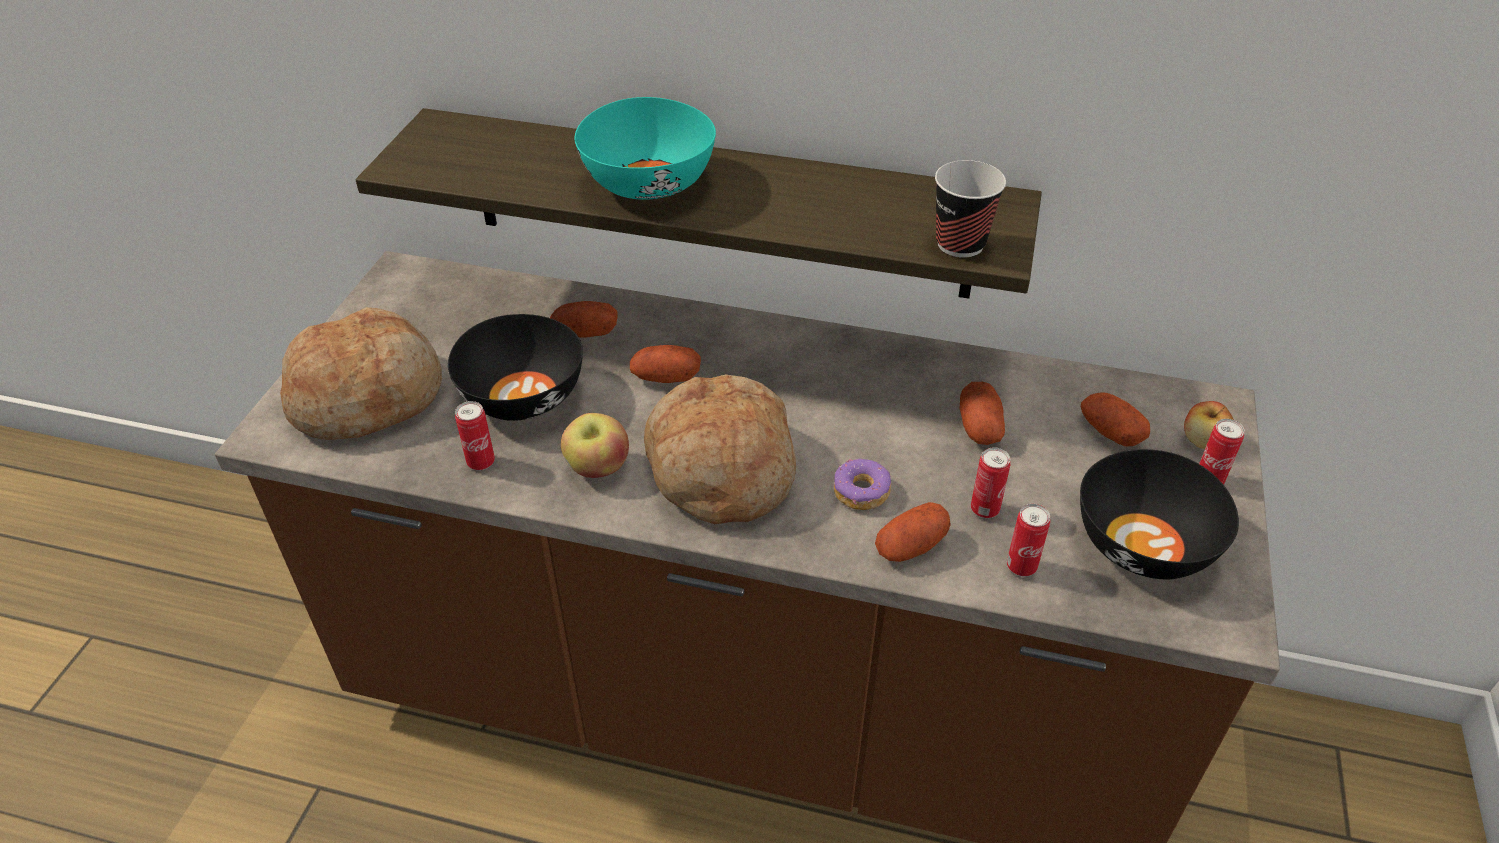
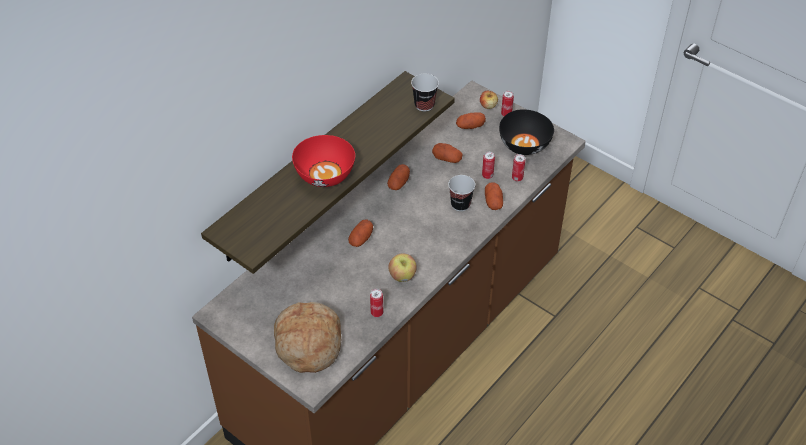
camera: 65 degrees left, 5 degrees up
(521, 397) = (343, 289): black bowl -> none
(584, 333) = (313, 256): potato -> potato (398, 183)
(647, 183) = (324, 175): turquoise bowl -> red bowl
(720, 468) = (424, 239): bread -> none
(861, 492) = (460, 204): donut -> cup

